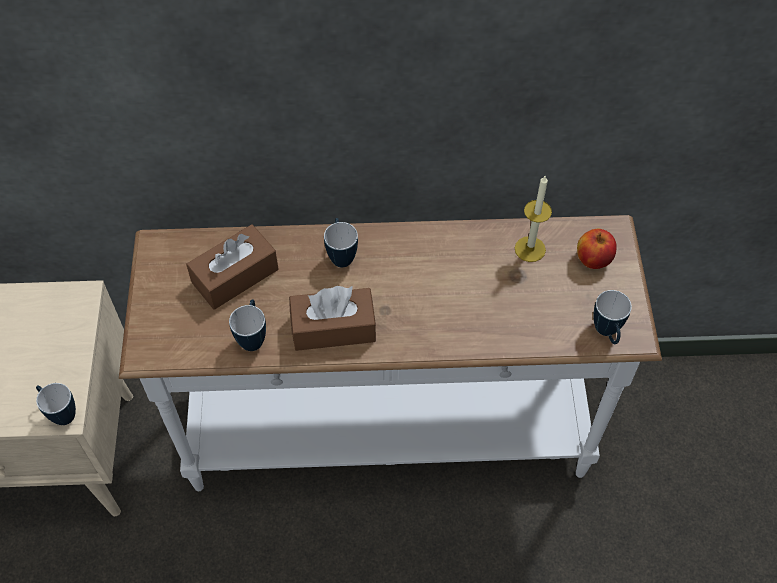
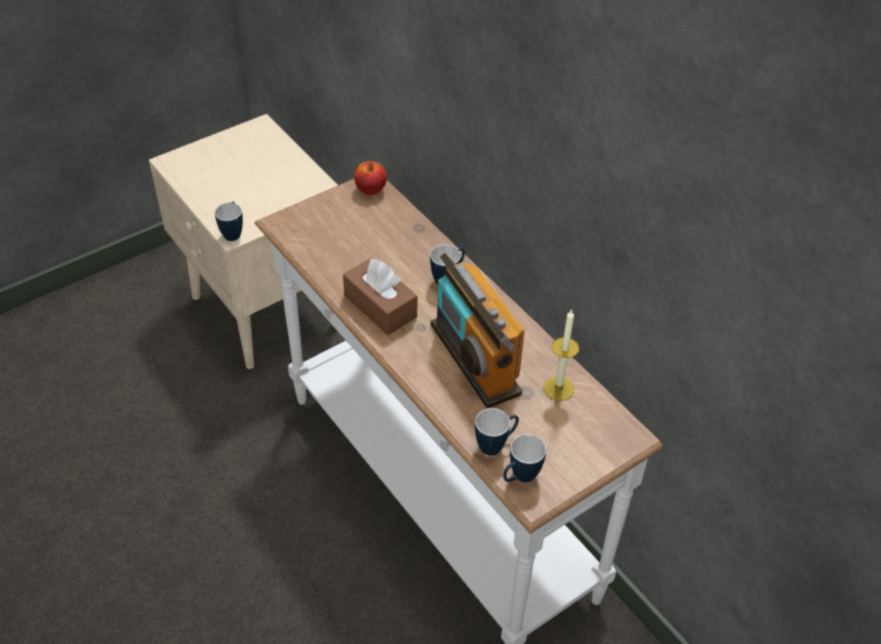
camera: 55 degrees right, 10 degrees down
(235, 276) = (379, 233): brown tissue box -> none
(253, 336) = (337, 268): mug -> mug (496, 445)
(453, 290) = (474, 359): none -> radio
(593, 260) = (587, 435): apple -> apple (370, 189)

